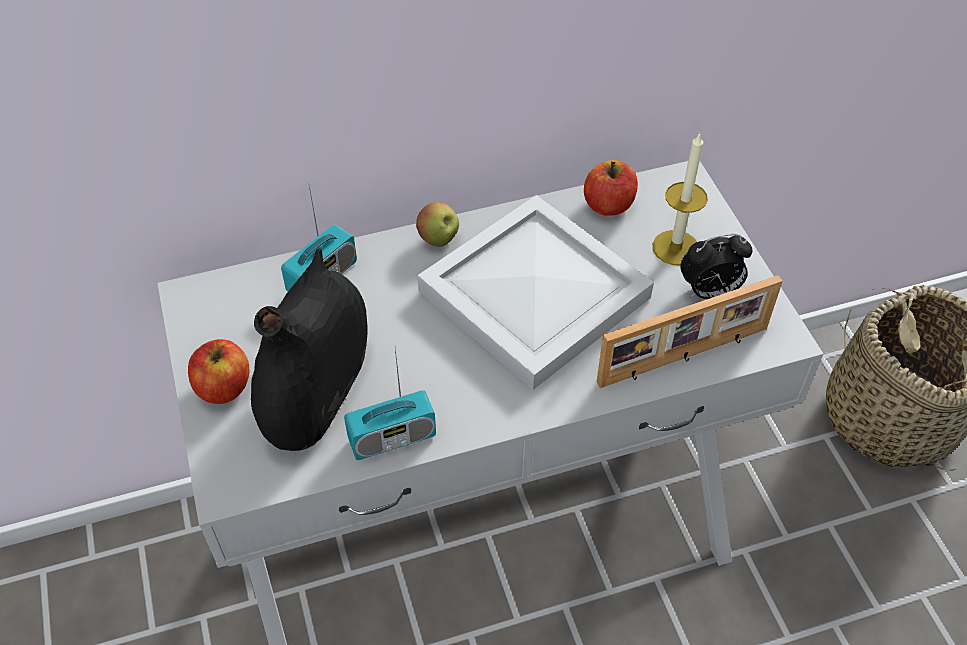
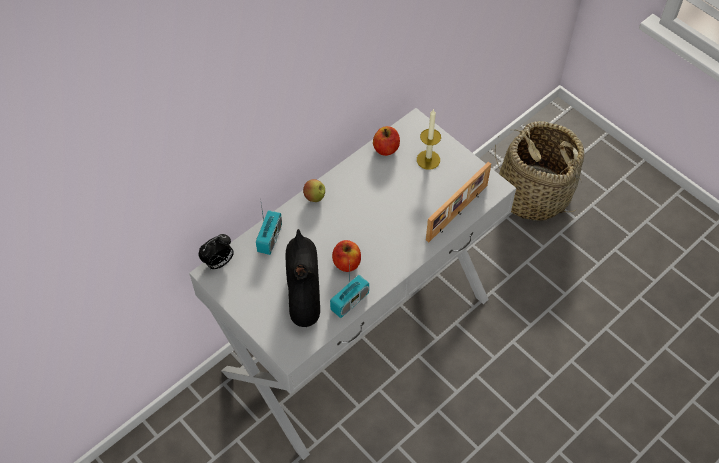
camera: 25 degrees left, 5 degrees up
(223, 387) = (257, 310): apple -> apple (346, 263)
(530, 294) = (373, 209): white tray -> none
(709, 292) = (454, 177): alarm clock -> alarm clock (218, 263)

